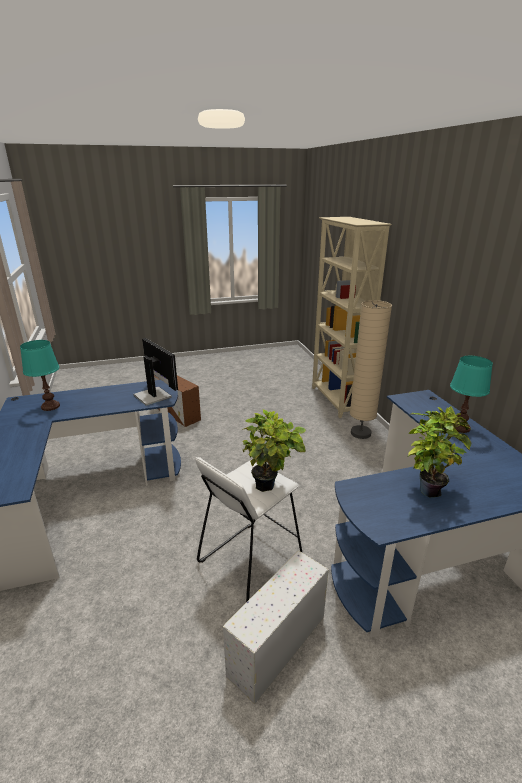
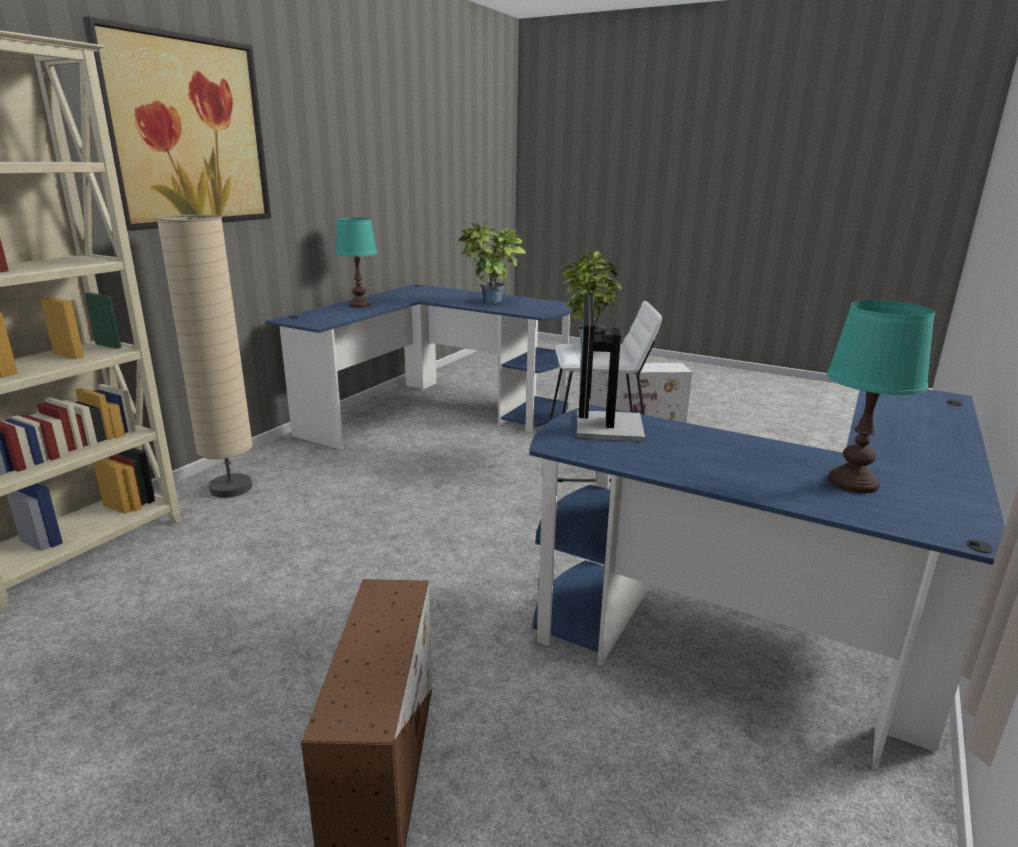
camera: 135 degrees left, 5 degrees down
(433, 266) = (187, 132): none -> picture

